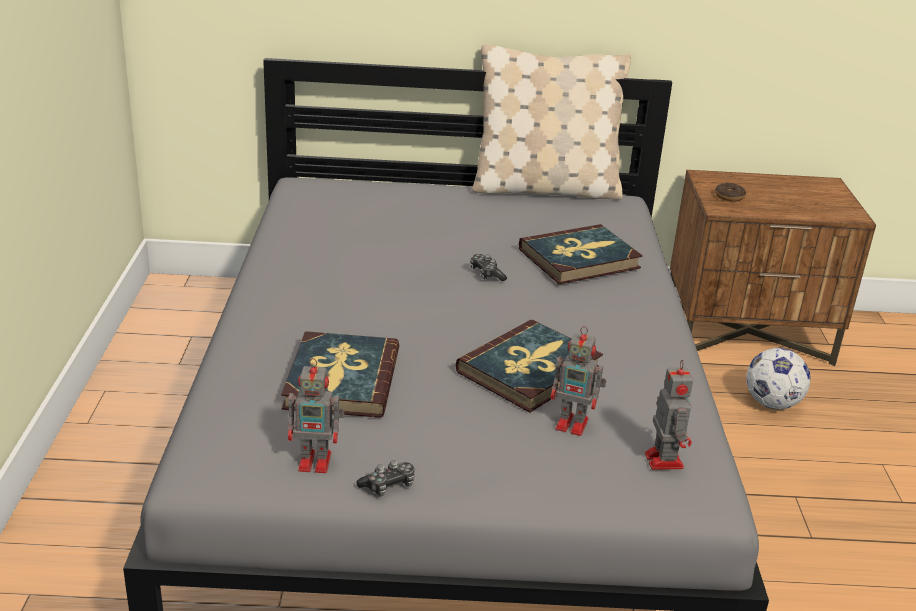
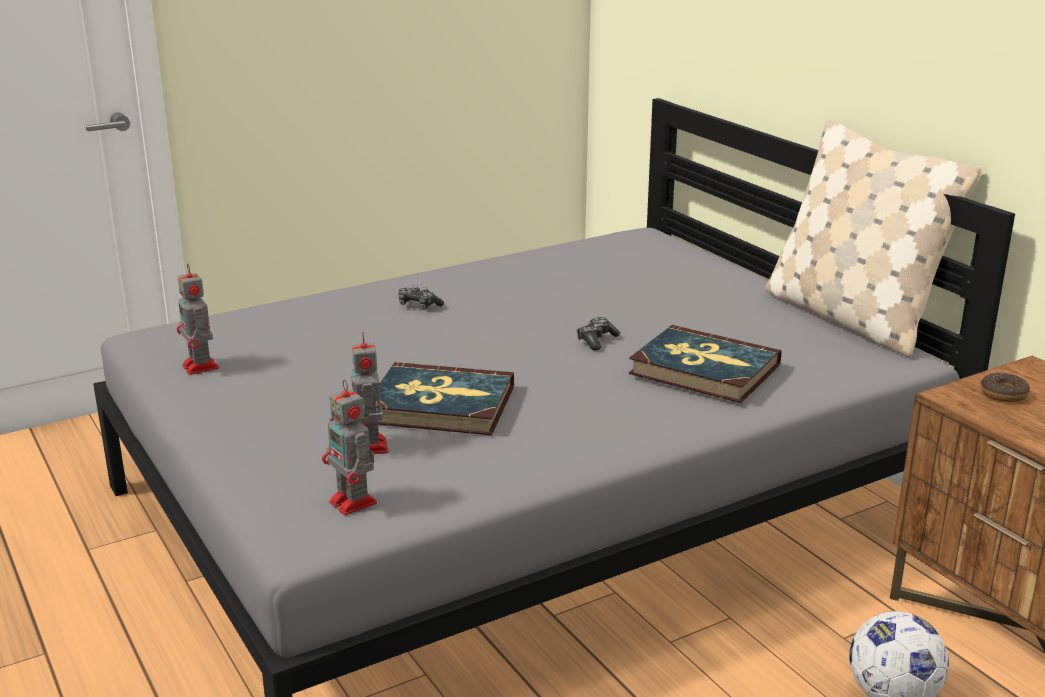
camera: 60 degrees right, 5 degrees down
(341, 380) = (326, 341): book -> none
(388, 485) = (192, 400): game controller -> game controller (418, 305)
(663, 459) = (354, 503): toy robot -> toy robot turned 90 degrees clockwise

